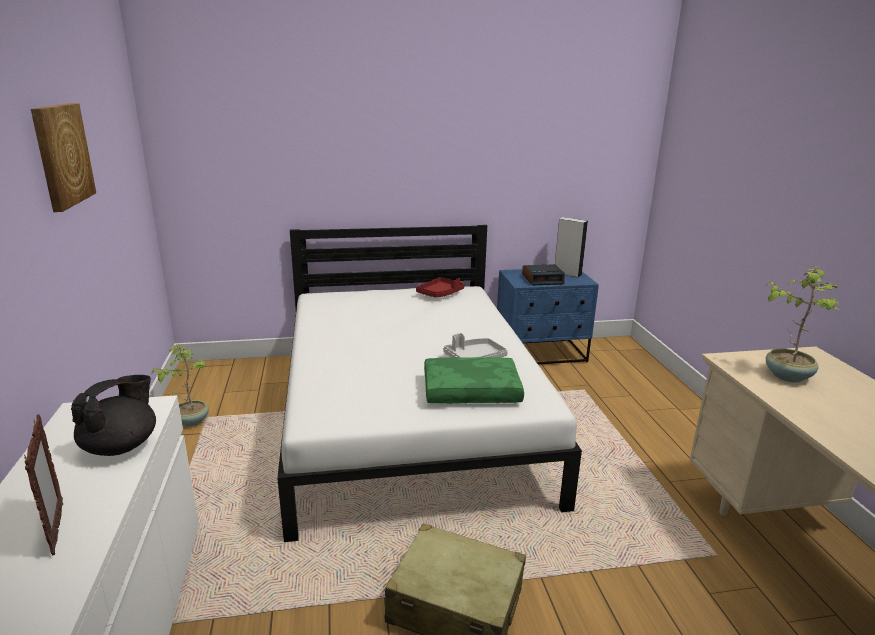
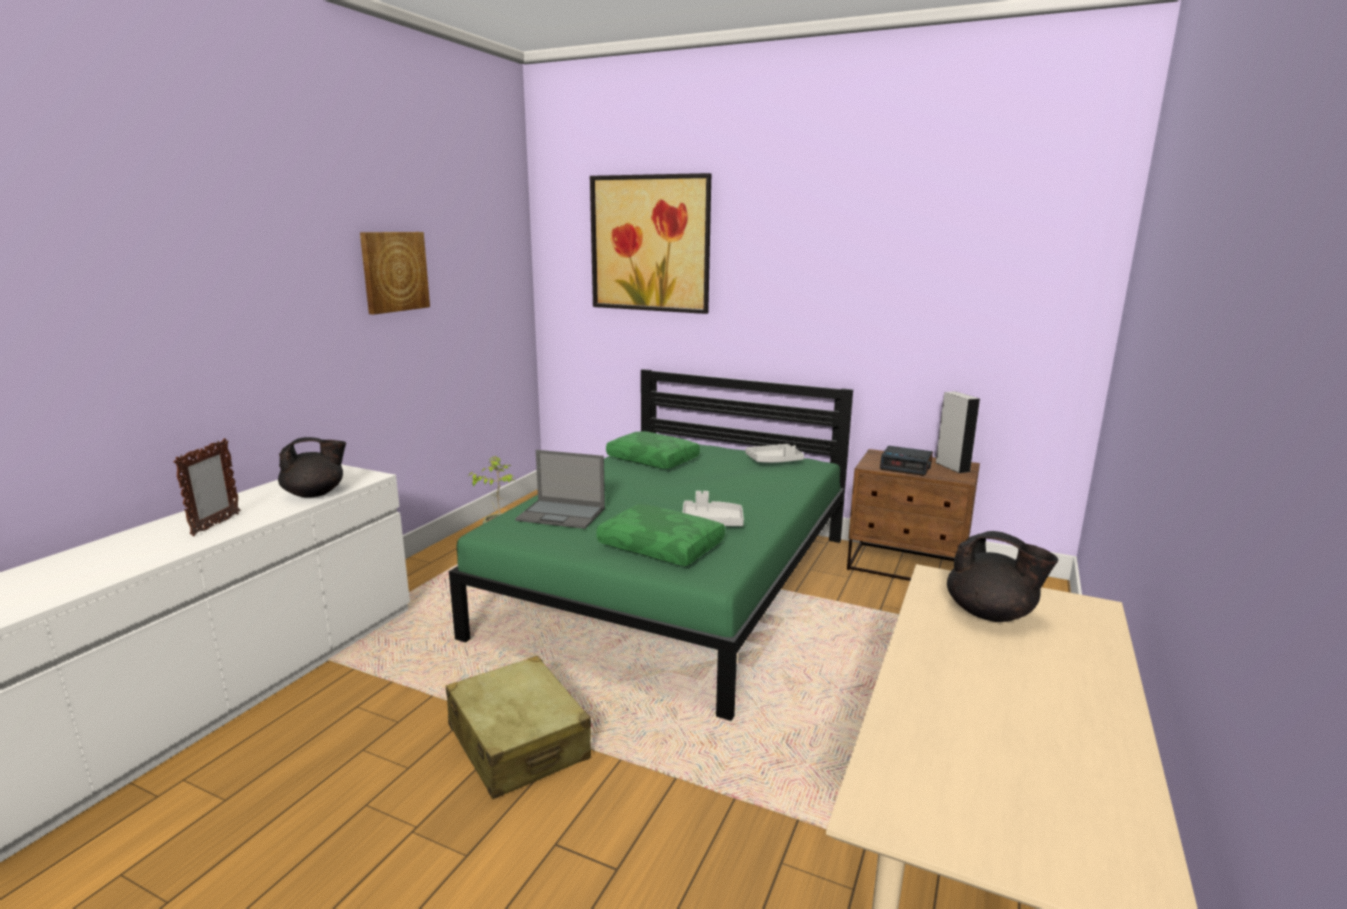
camera: 35 degrees right, 5 degrees down
(287, 106) = (650, 244): none -> picture
(345, 313) = (654, 459): none -> green pillow
(350, 387) = (562, 514): none -> laptop
(409, 418) = (675, 584): white bed -> green bed
(440, 293) = (774, 461): red tray -> grey tray
(541, 353) = (907, 567): blue nightstand -> brown nightstand
(787, 375) = (991, 614): potted plant -> black teapot

